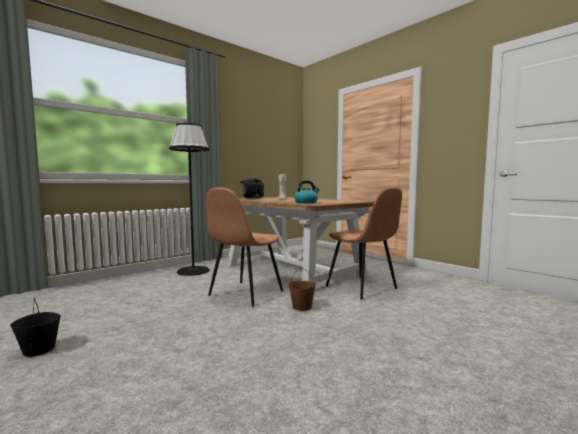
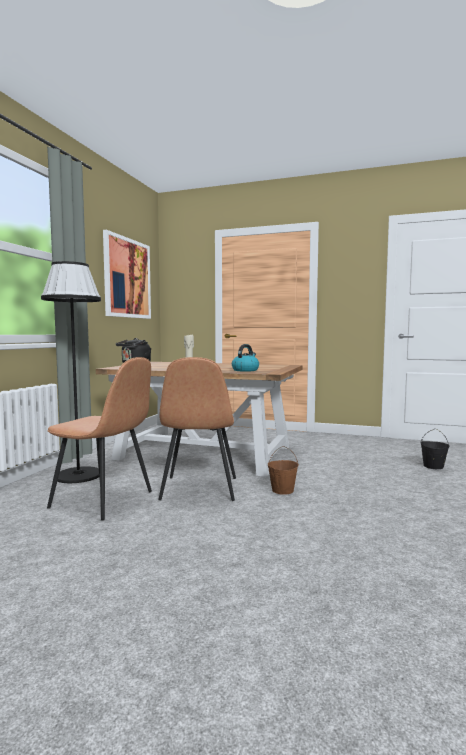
camera: 30 degrees left, 0 degrees up
(38, 350) = (50, 623): black bucket -> black bucket (433, 466)
(266, 134) = (127, 278): none -> picture
(362, 288) = (305, 460): brown chair -> brown chair (104, 500)

